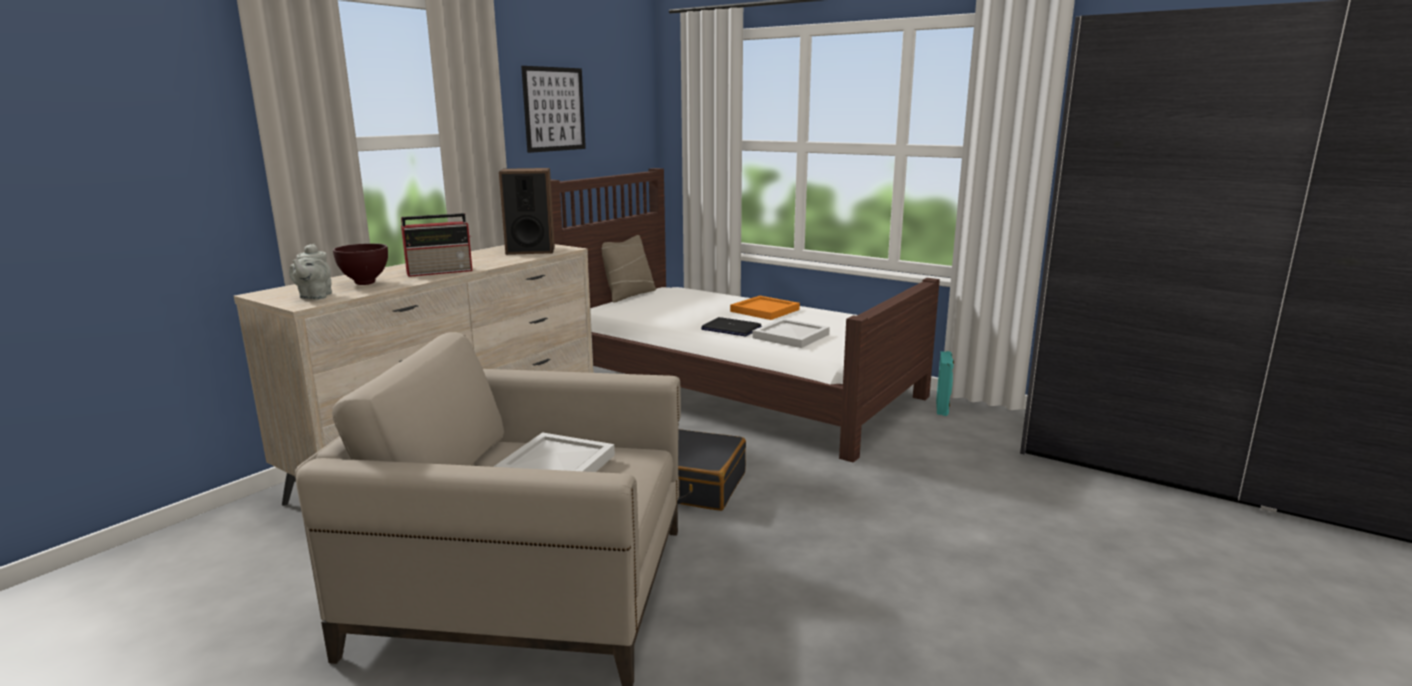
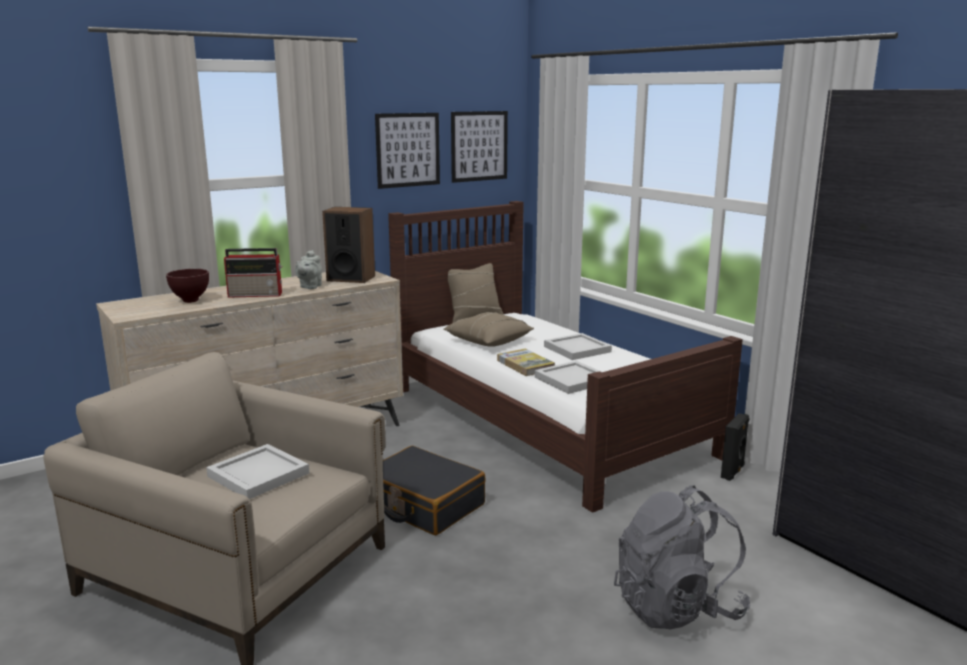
camera: 20 degrees right, 0 degrees up
(314, 297) = (142, 310): grey teapot -> grey teapot (310, 287)
(618, 108) = (479, 146): none -> picture
(669, 312) = (488, 341): none -> beige pillow
(731, 329) = (525, 365): laptop -> book
(764, 310) = (577, 349): orange tray -> white tray
(943, 408) = (733, 472): turquoise speaker -> black speaker
(999, 528) = (677, 607): none -> grey backpack

